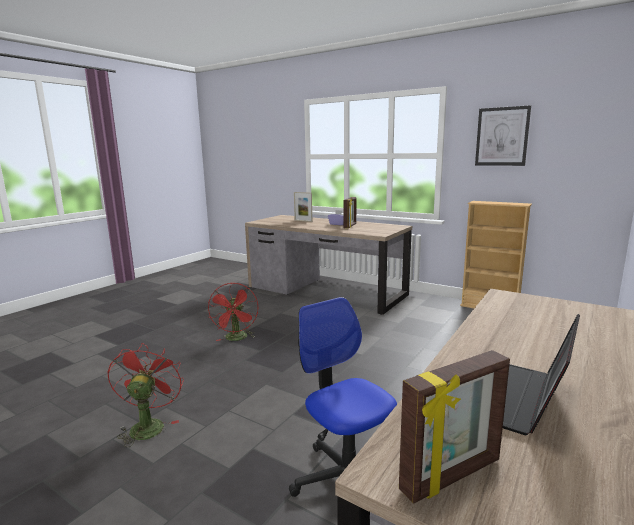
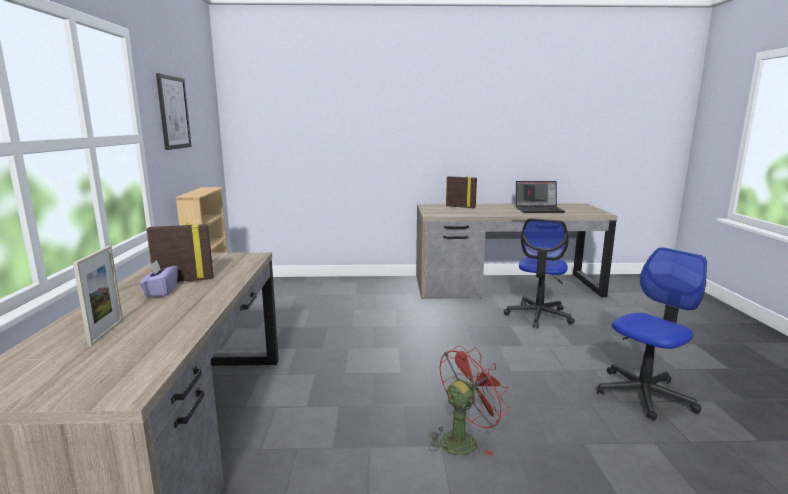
camera: 125 degrees left, 0 degrees up
(148, 425) = (644, 394): red fan -> office chair
(452, 476) = (588, 210): picture frame -> picture frame (460, 207)

